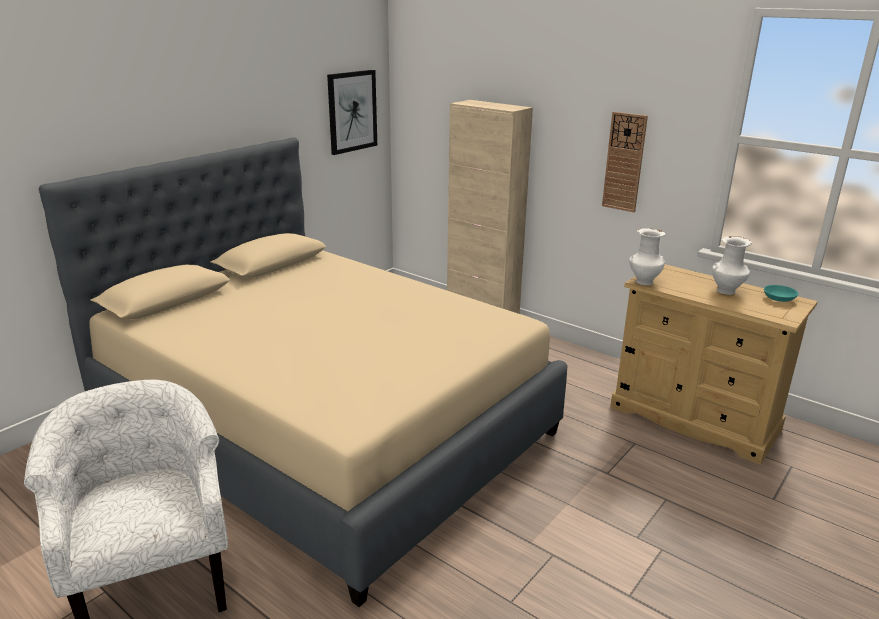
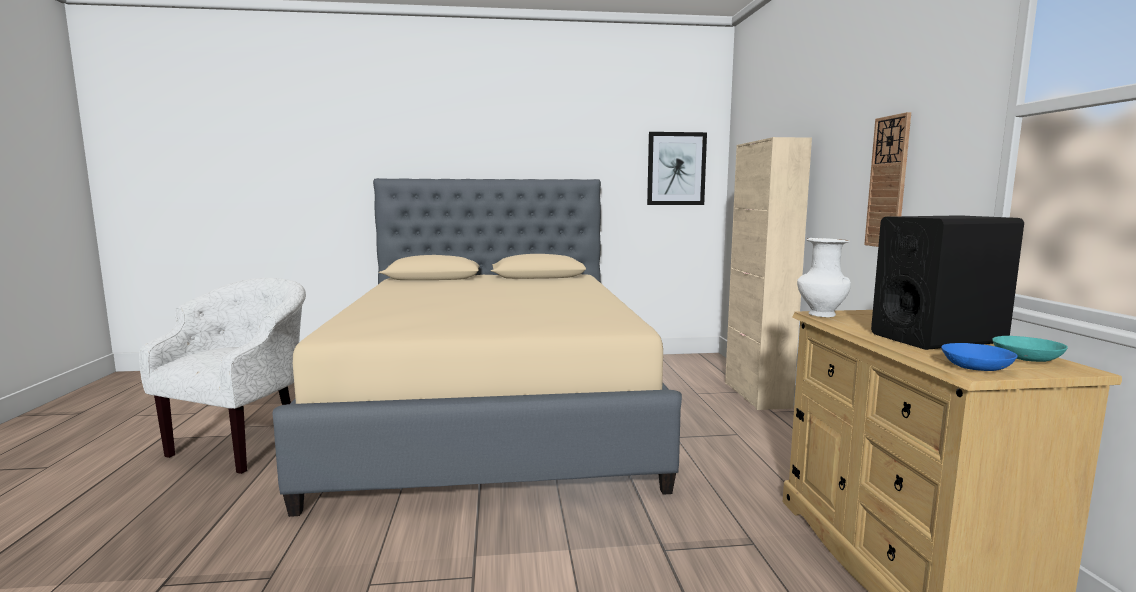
camera: 45 degrees right, 15 degrees down
(727, 291) = (937, 338): white vase -> black speaker
(779, 315) = (974, 367): none -> blue bowl

